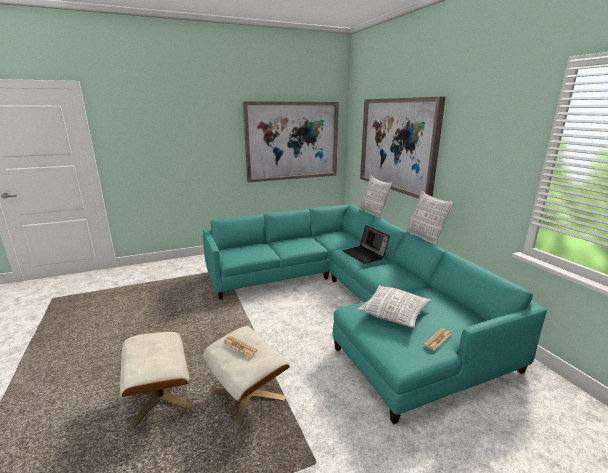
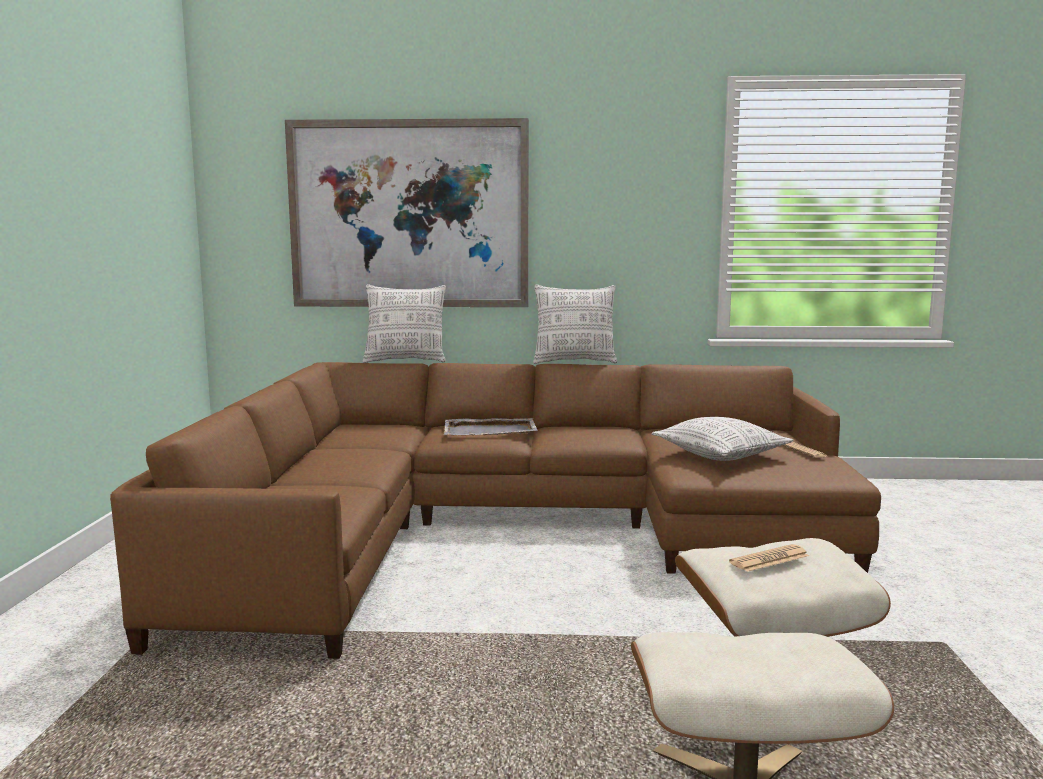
camera: 65 degrees left, 10 degrees down
(292, 141) = (119, 215): picture -> none
(347, 299) = (511, 529): turquoise sofa -> brown sofa
(365, 254) = (491, 430): laptop -> grey tray

